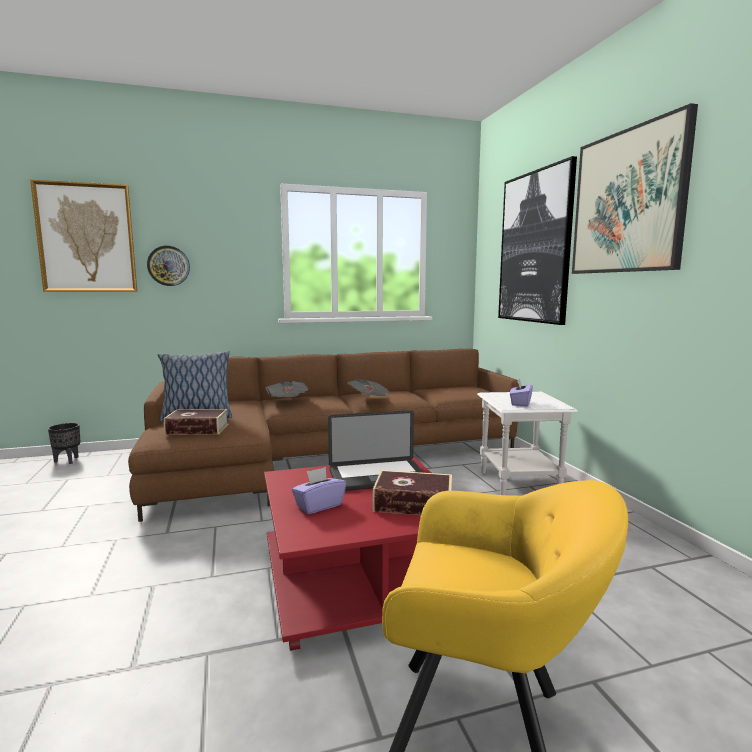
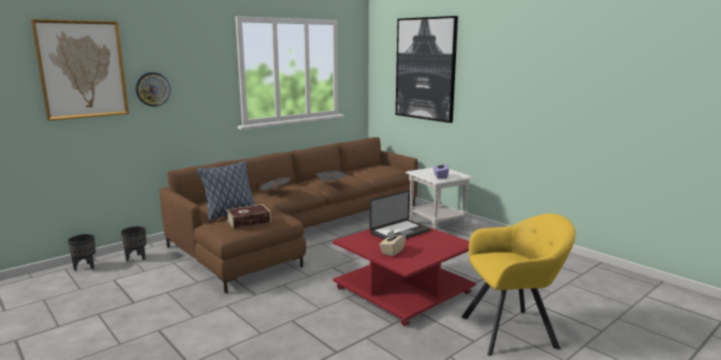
camera: 25 degrees left, 5 degrees up
(123, 460) = (137, 258): none -> black planter
(319, 505) = (392, 251): purple tissue box -> beige tissue box
(413, 503) = (436, 242): book -> none
(628, 202) = (495, 52): picture -> none

